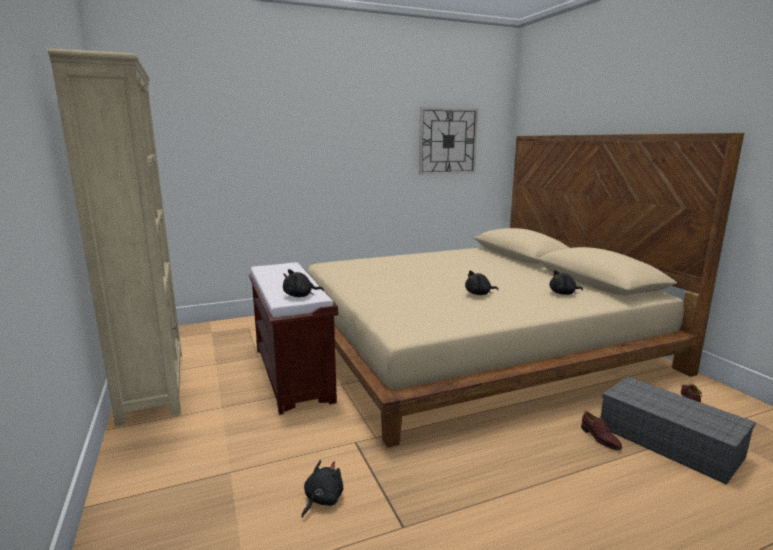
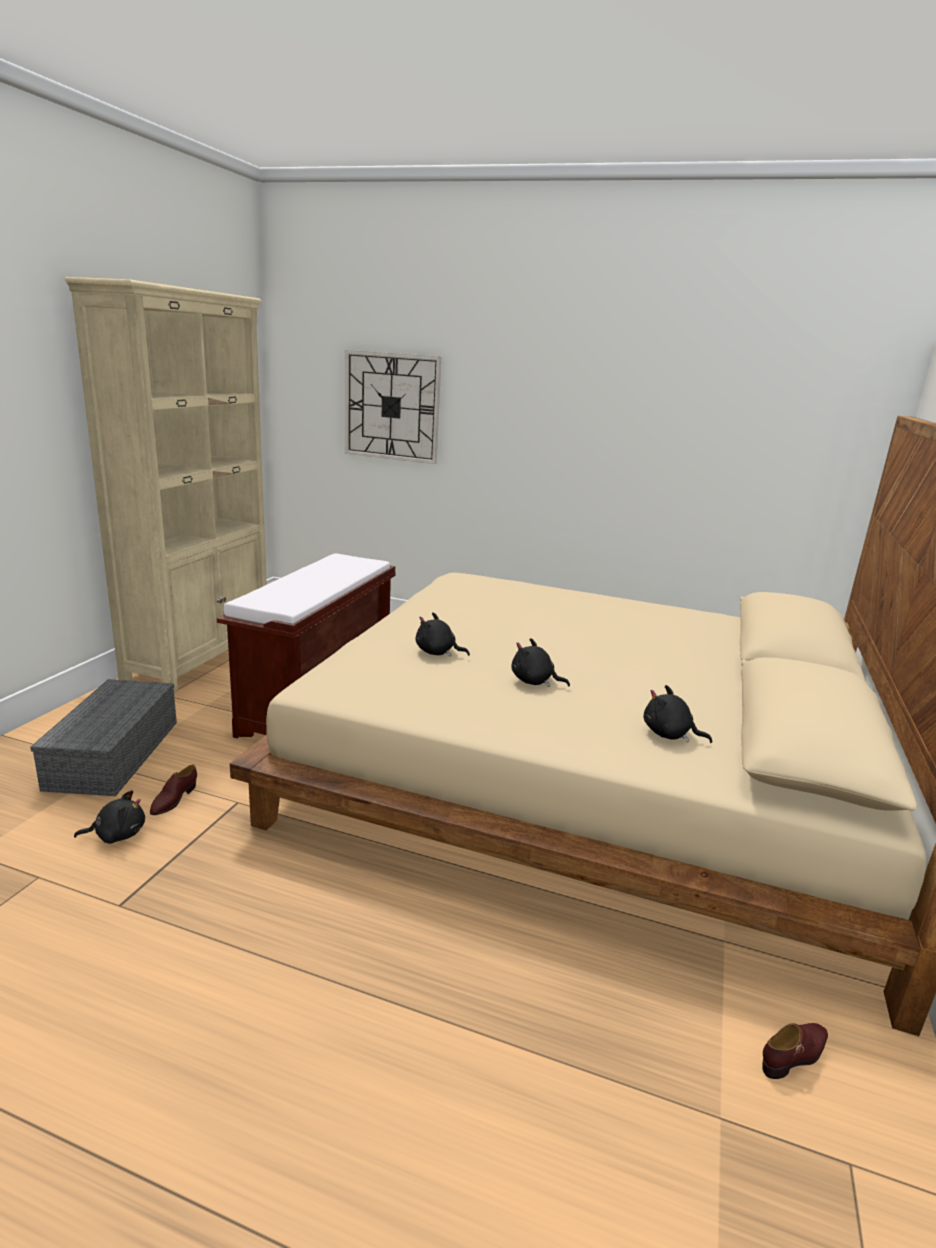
camera: 40 degrees right, 5 degrees up
(300, 296) = (279, 600): black plush toy -> black plush toy (437, 652)
(448, 141) = (750, 413): wall clock -> wall clock (391, 407)
(600, 438) = (495, 987): brown shoe -> brown shoe (173, 799)
(671, 441) = (596, 1074): grey storage box -> grey storage box (115, 755)

